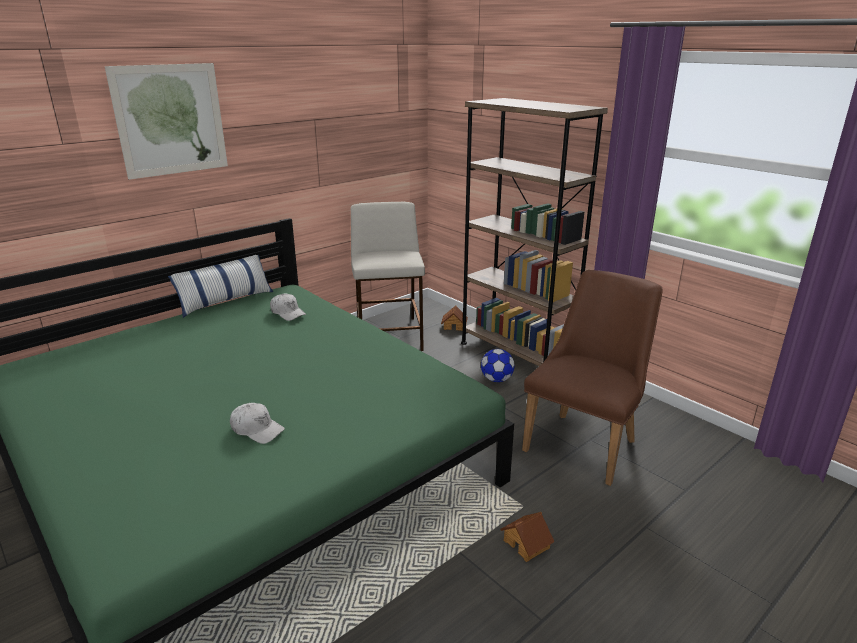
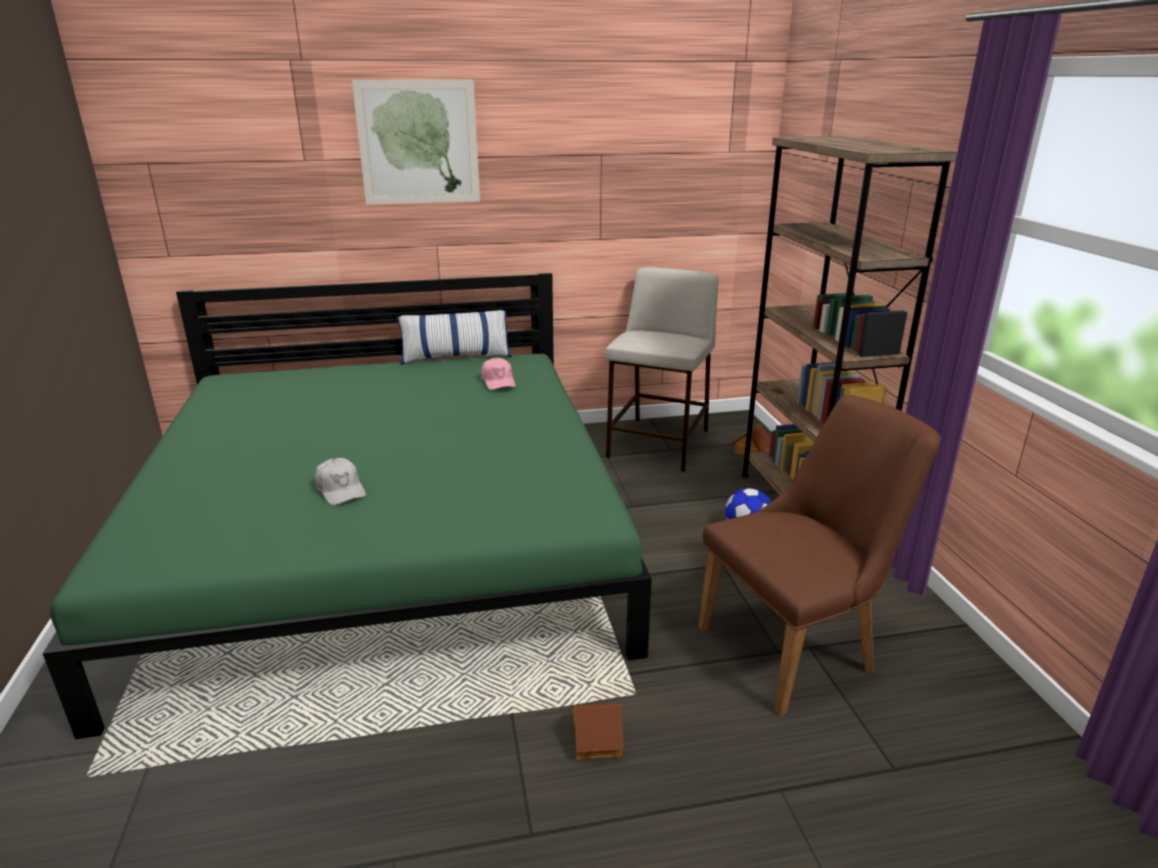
camera: 30 degrees right, 0 degrees up
(287, 313) = (498, 381): white cap -> pink cap

